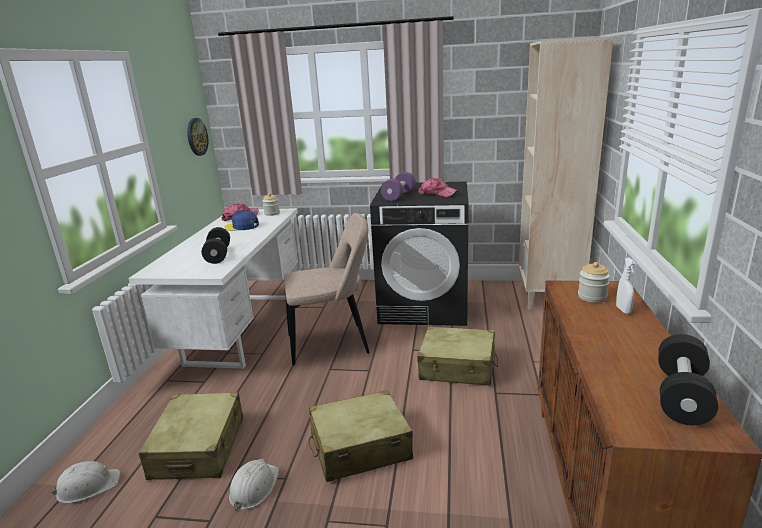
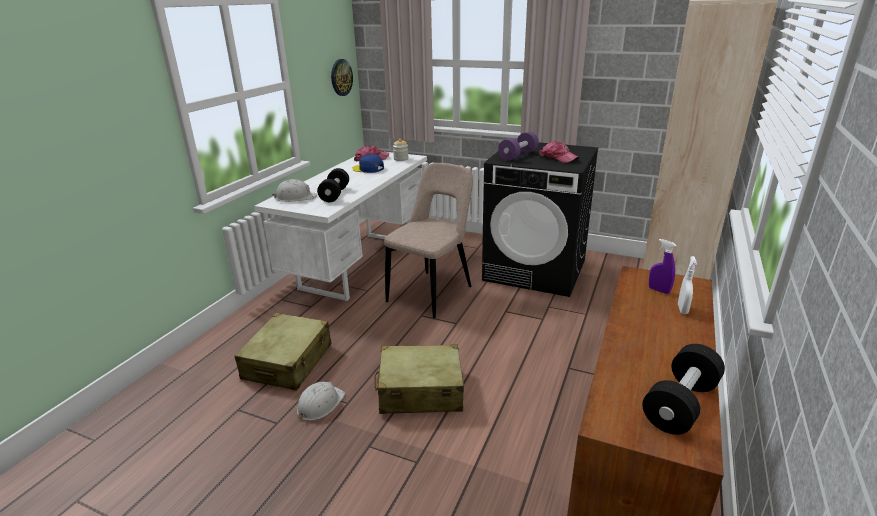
camera: 15 degrees right, 5 degrees up
(88, 486) = (197, 374): white hard hat -> white hard hat (295, 197)
(332, 344) = (432, 292): beige chair -> beige chair turned 60 degrees counterclockwise
(458, 367) = (542, 336): beige suitcase -> none
(592, 297) = (659, 290): jar -> purple spray bottle

